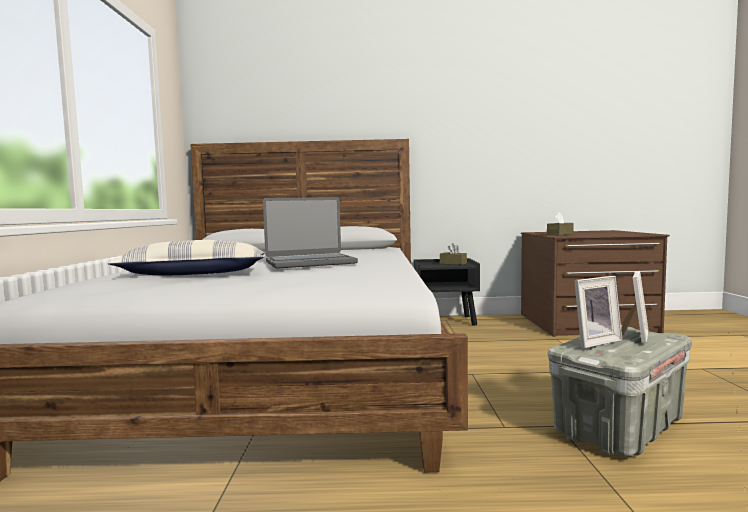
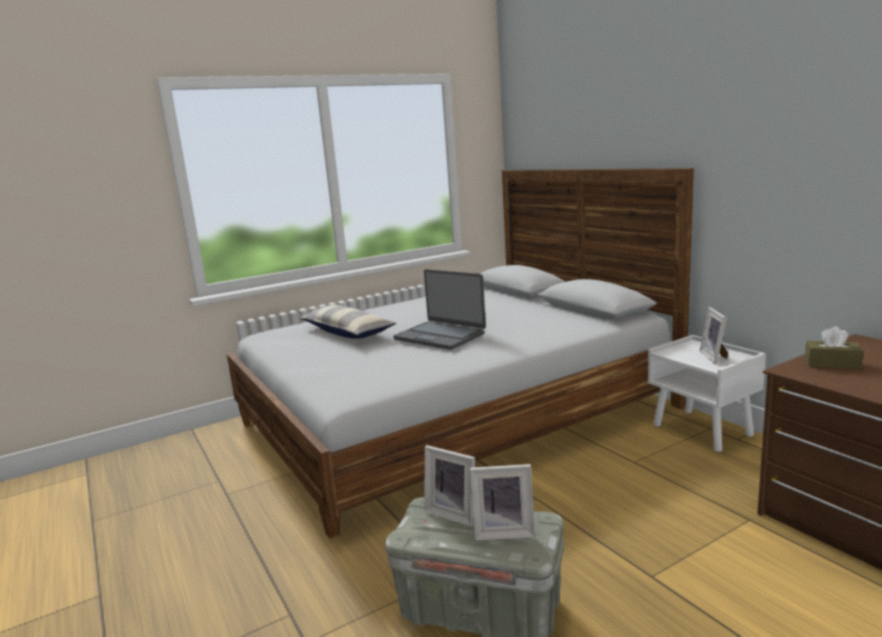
camera: 60 degrees right, 10 degrees up
(446, 321) = (703, 430): black nightstand -> white nightstand
(453, 263) = (715, 357): brown tissue box -> picture frame

